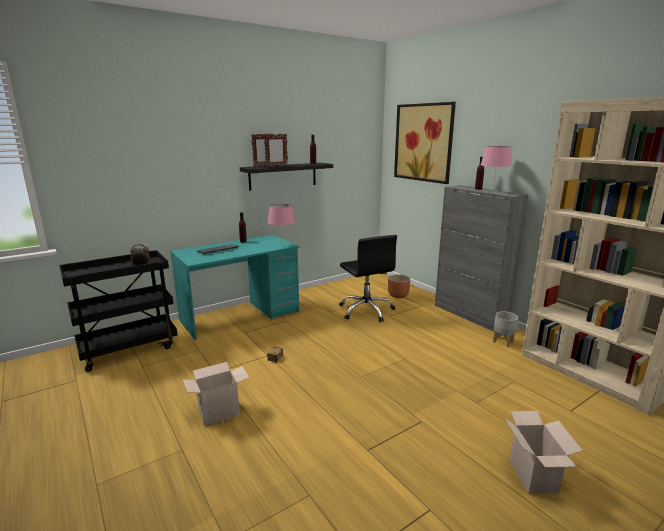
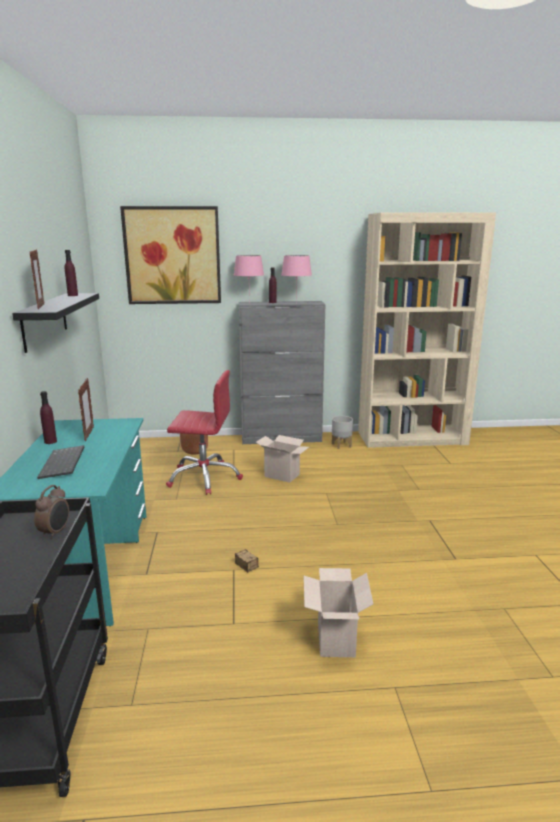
camera: 60 degrees left, 0 degrees up
(276, 166) = (63, 304): picture frame -> picture frame (89, 434)
(283, 246) = (125, 425): pink table lamp -> pink table lamp (249, 303)
(366, 310) = (204, 477): black office chair -> red office chair
(535, 477) = (514, 504): cardboard box -> cardboard box (283, 475)

